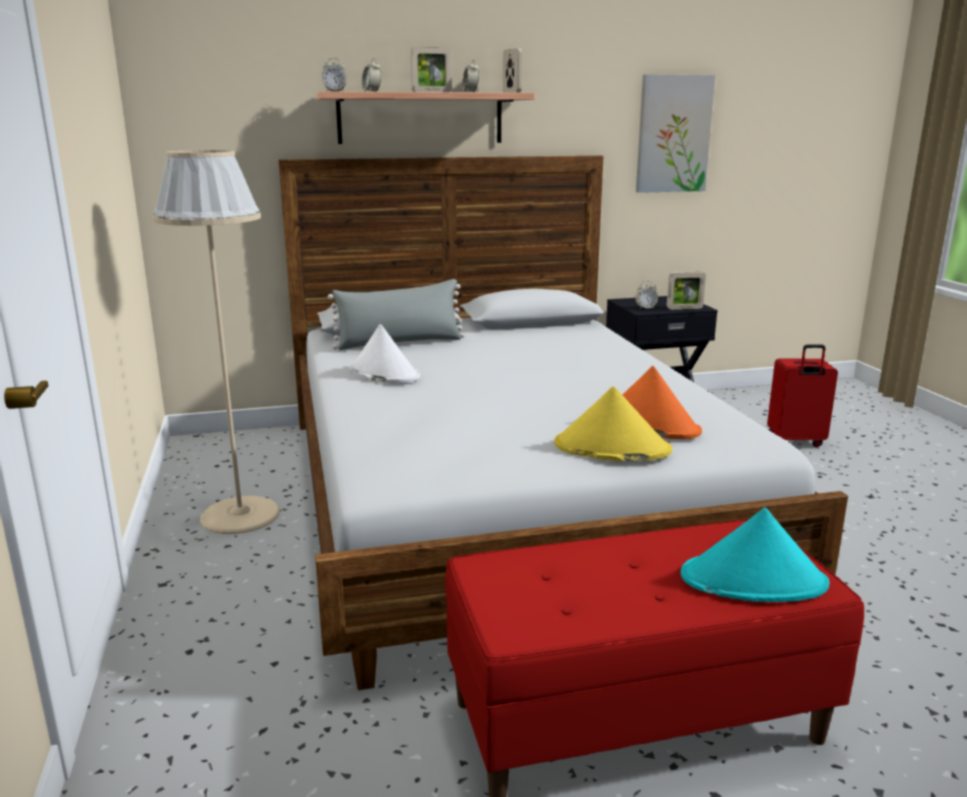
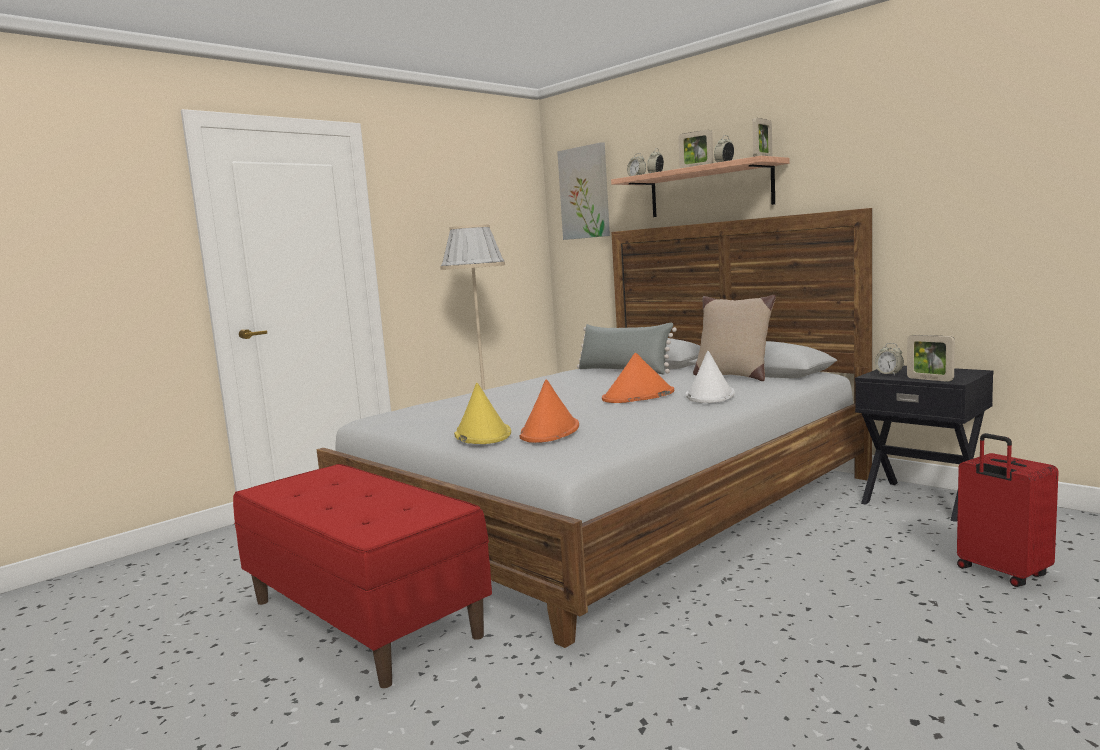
camera: 60 degrees right, 10 degrees down
(383, 373) = (549, 382): white hat -> white hat (710, 396)
(528, 330) = (732, 376): none -> beige pillow
(550, 368) = (638, 396): none -> orange hat
(673, 134) = (971, 175): picture -> picture (585, 193)
(754, 581) = (365, 520): turquoise hat -> none

